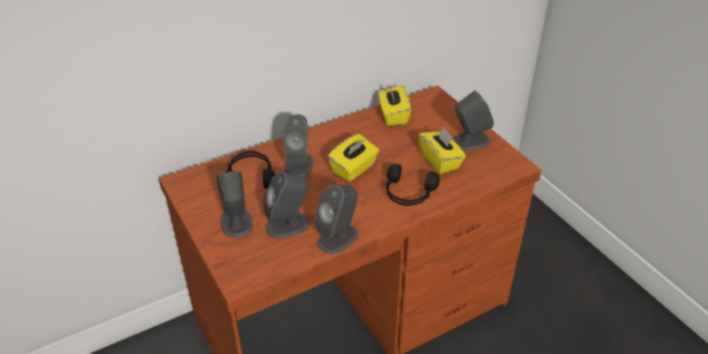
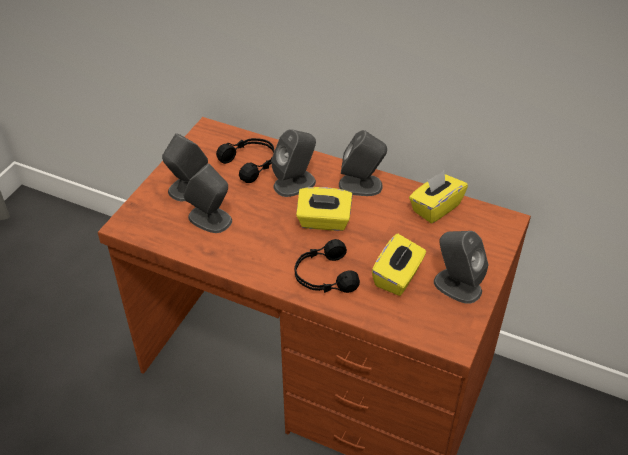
camera: 55 degrees right, 5 degrees up
(338, 238) = (221, 258): grey speaker -> grey speaker (361, 185)

